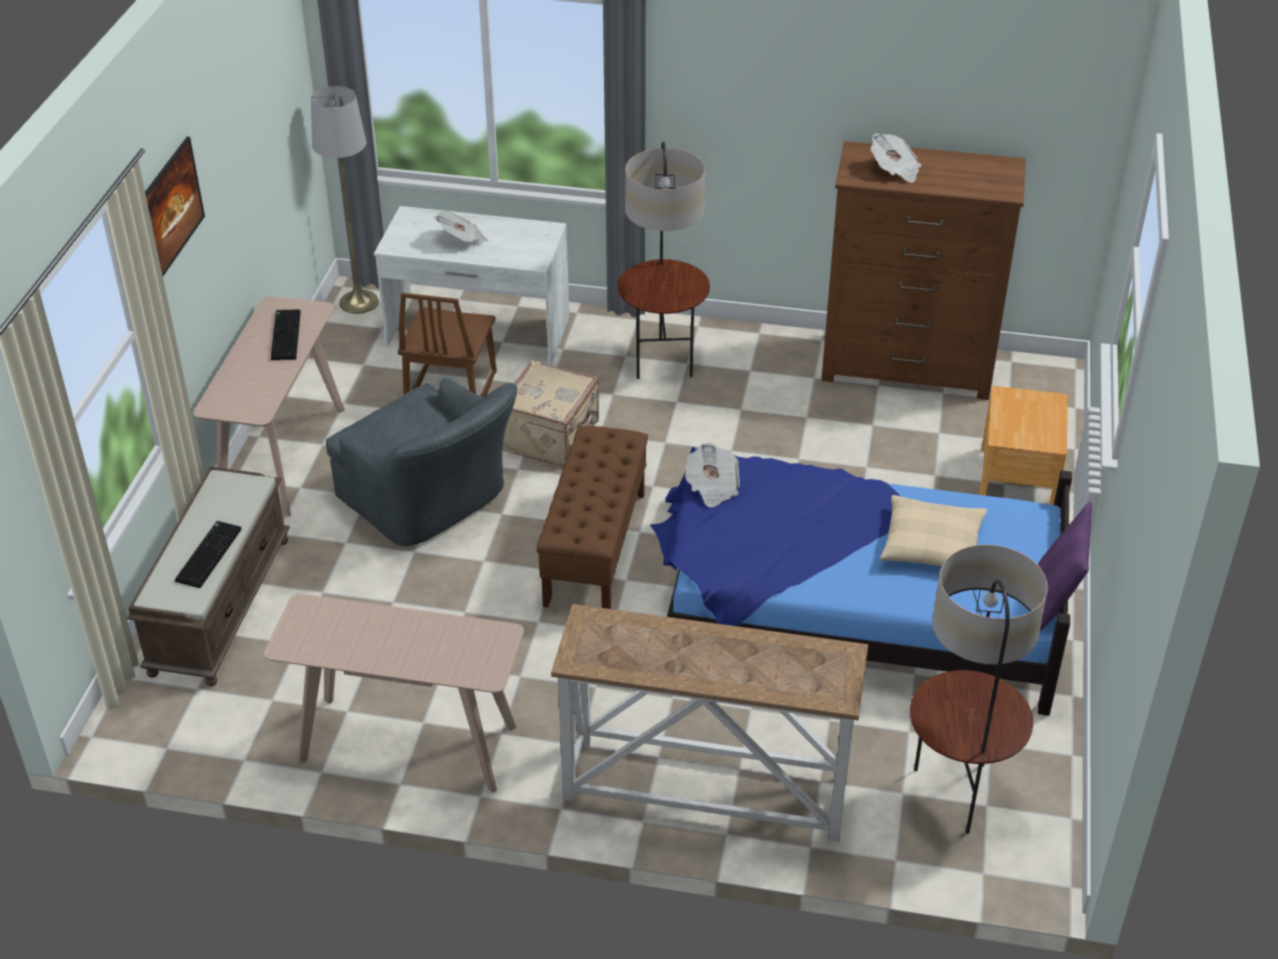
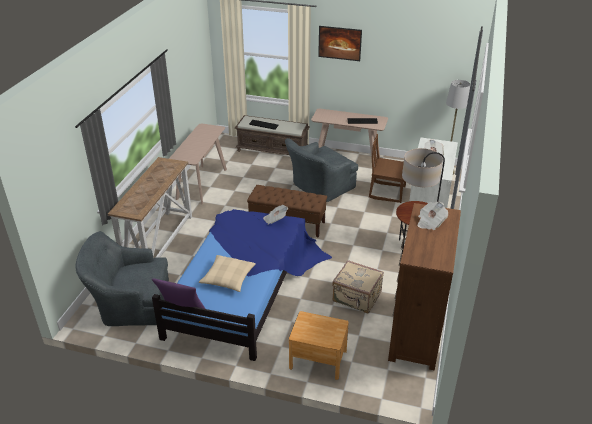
camera: 95 degrees right, 5 degrees down
(552, 436) = (358, 216): beige suitcase -> beige suitcase (356, 298)
(956, 795) = (129, 304): floor lamp -> grey armchair

